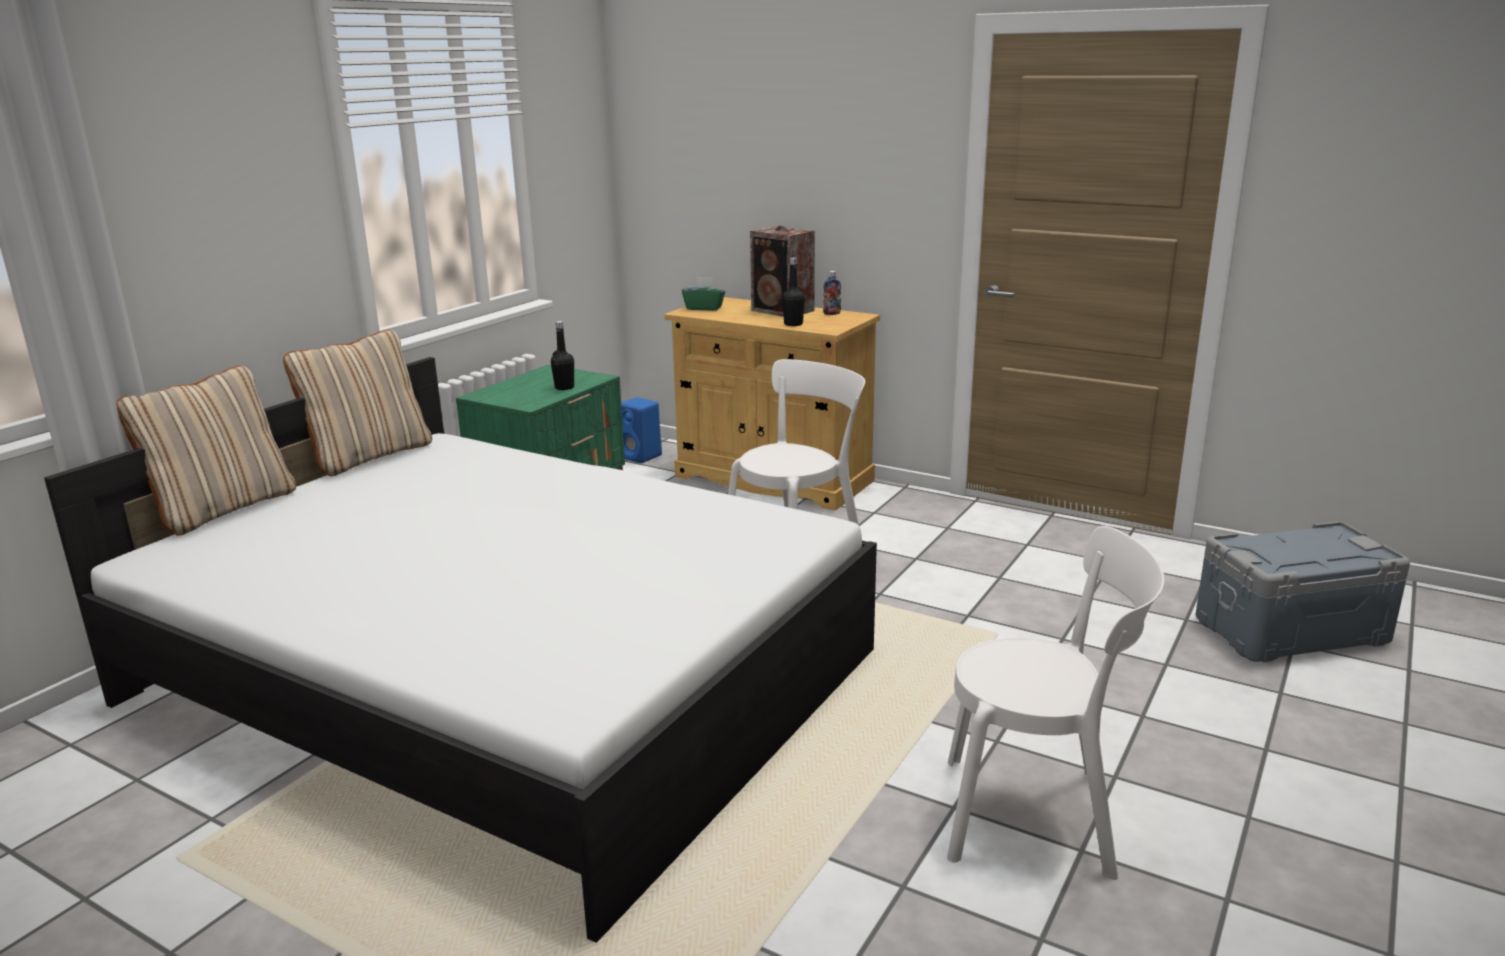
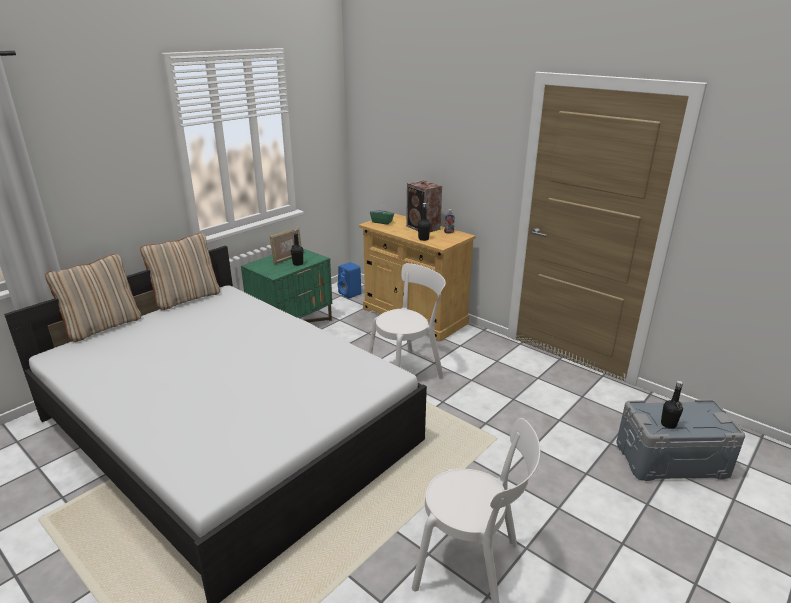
camera: 10 degrees right, 5 degrees up
(540, 382) = (287, 259): none -> picture frame
(1288, 560) = (668, 424): none -> black bottle

